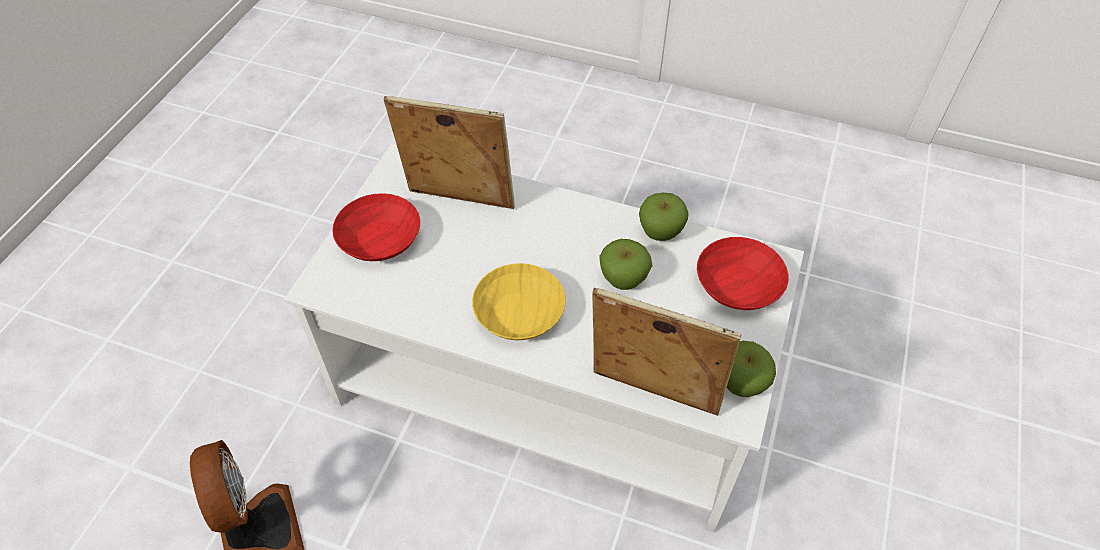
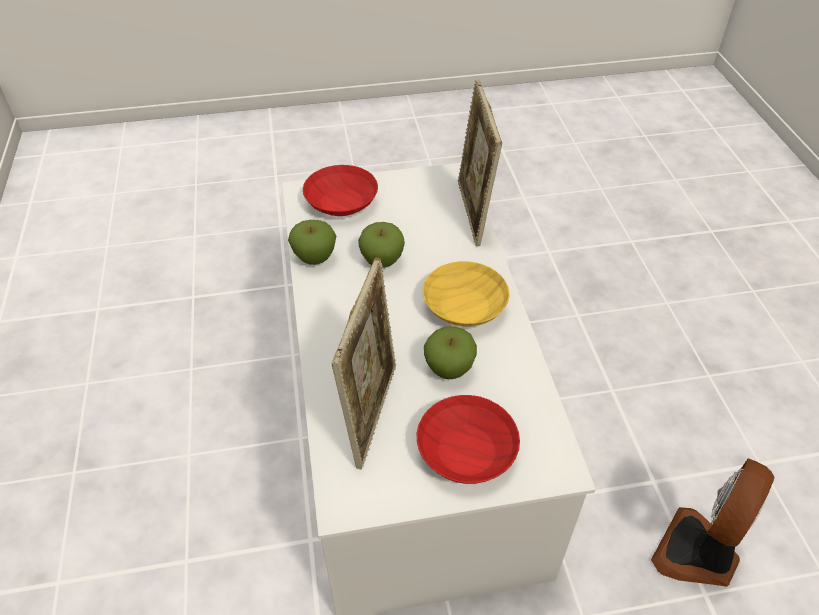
camera: 120 degrees left, 5 degrees down
(458, 202) = (371, 412): picture frame -> picture frame turned 150 degrees counterclockwise
(740, 384) = (427, 179): apple -> apple (449, 369)

